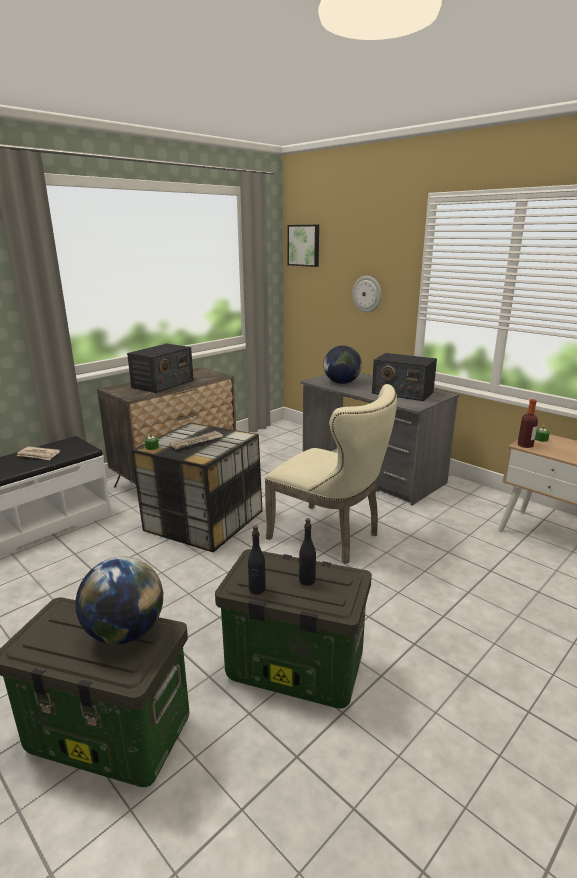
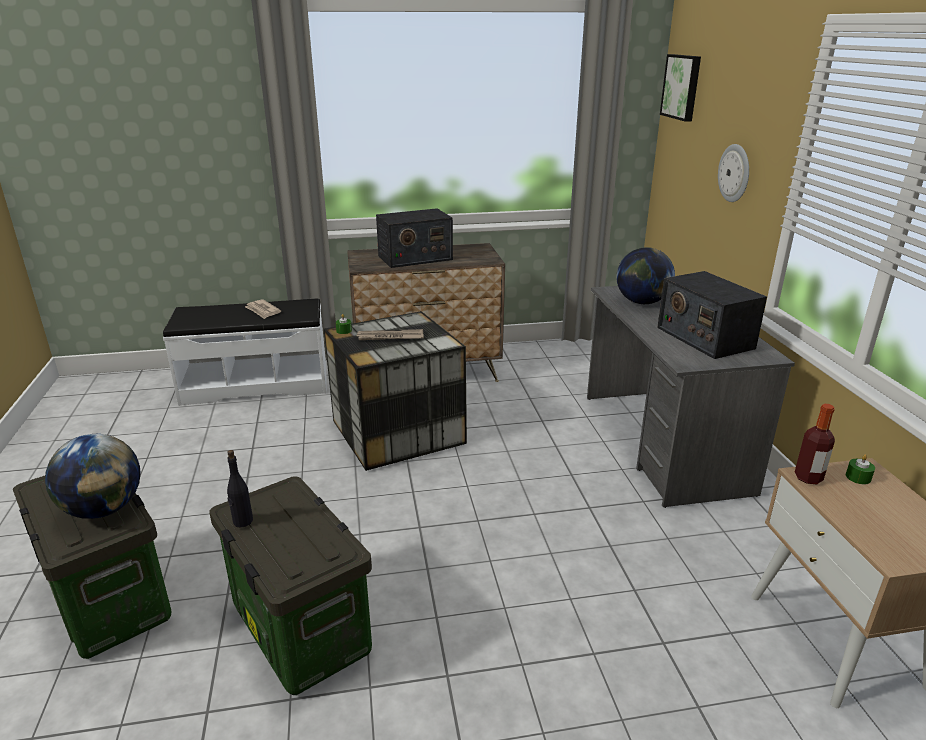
camera: 35 degrees right, 5 degrees up
(306, 580) = (294, 535): black bottle -> none
(331, 536) = (509, 505): beige chair -> none

